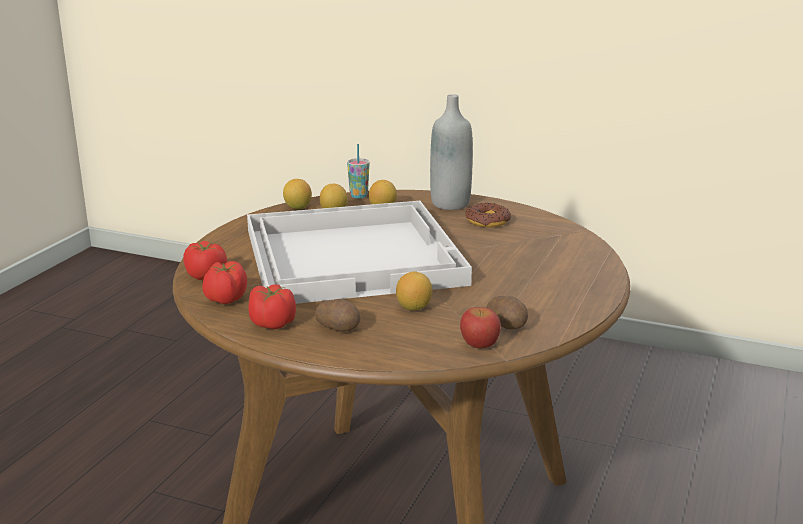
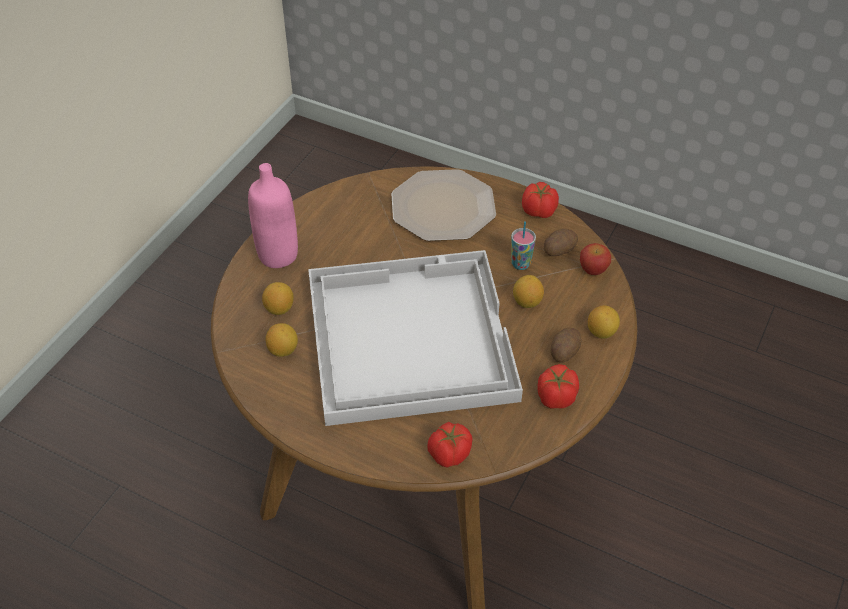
camera: 85 degrees left, 25 degrees up
(225, 299) = (504, 434): tomato -> tomato (539, 211)
(298, 207) = (258, 382): lemon -> lemon (601, 332)
(358, 196) = (232, 327): cup -> cup (520, 264)
(450, 204) = (278, 255): grey bottle -> pink bottle
(487, 221) = (333, 233): donut -> none
(551, 264) = (444, 208): none -> plate

